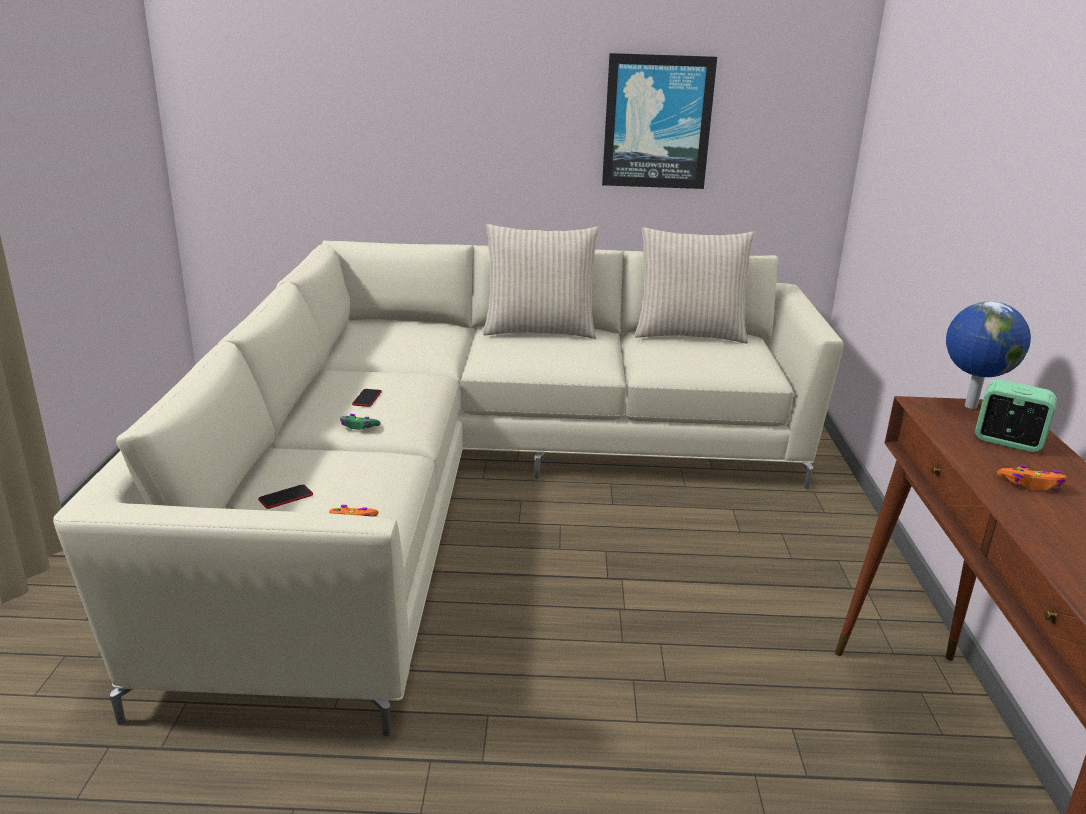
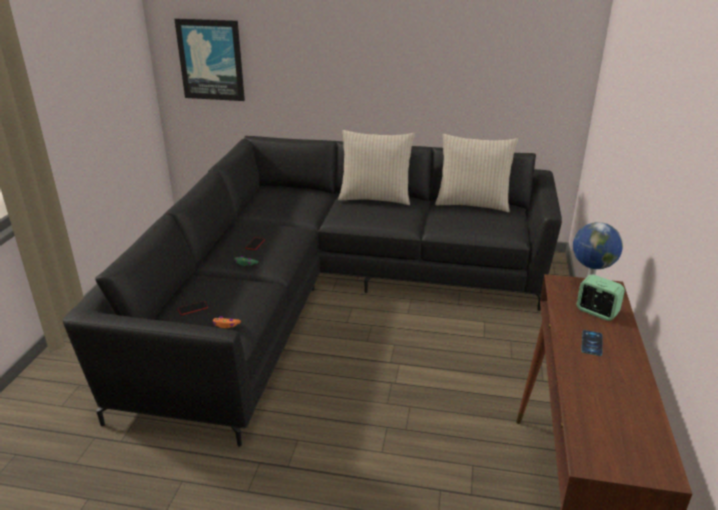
camera: 10 degrees right, 5 degrees up
(471, 482) = (324, 293): beige sofa -> black sofa
(657, 122) = (458, 62): picture -> picture (211, 60)
(1031, 484) = (592, 343): orange game controller -> phone

